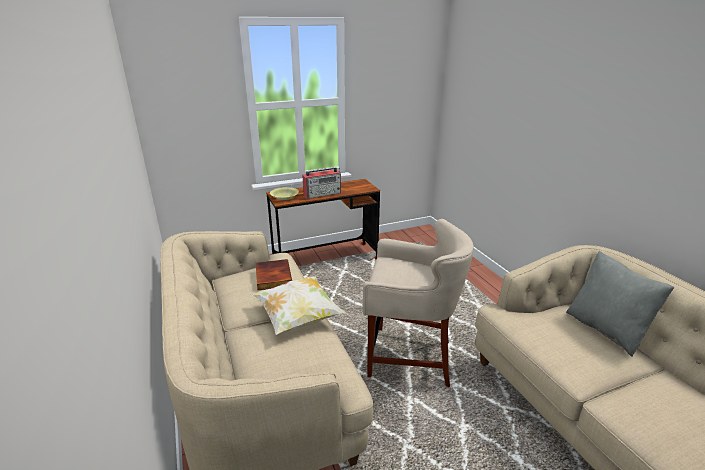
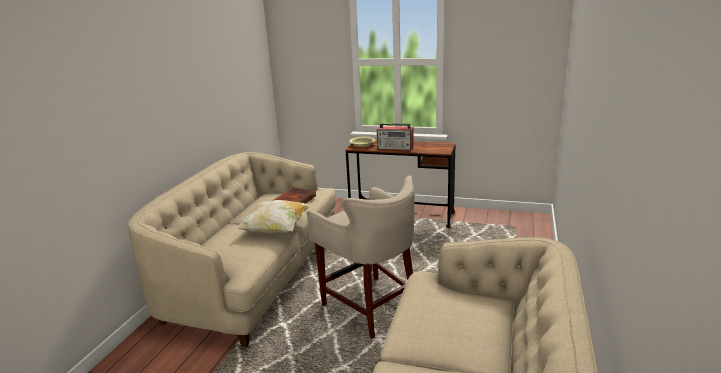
camera: 40 degrees right, 5 degrees down
(606, 329) = (500, 327): grey pillow -> none

